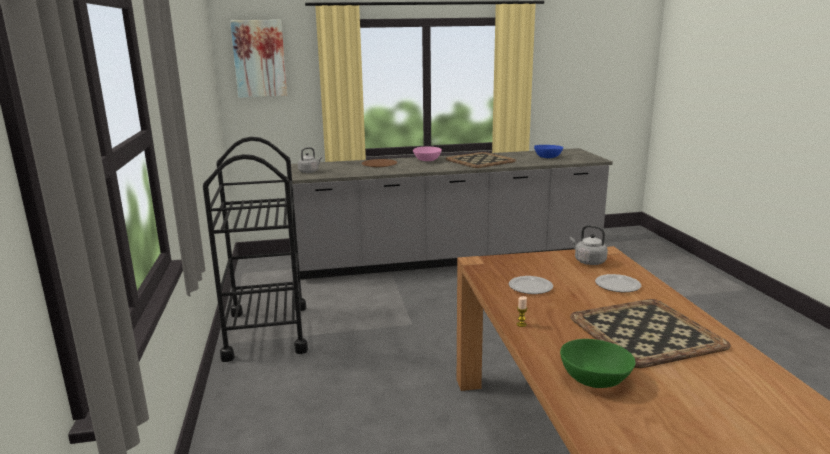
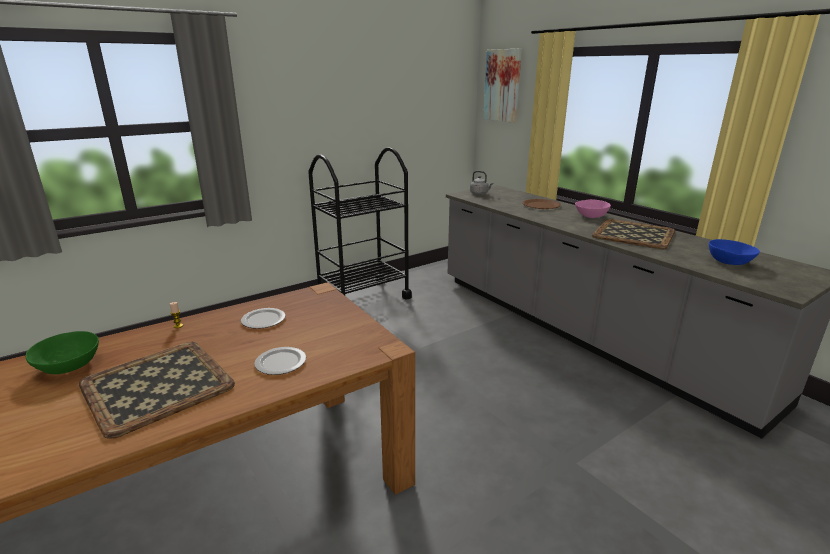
camera: 65 degrees right, 5 degrees up
(588, 261) = (348, 341): grey kettle -> none

